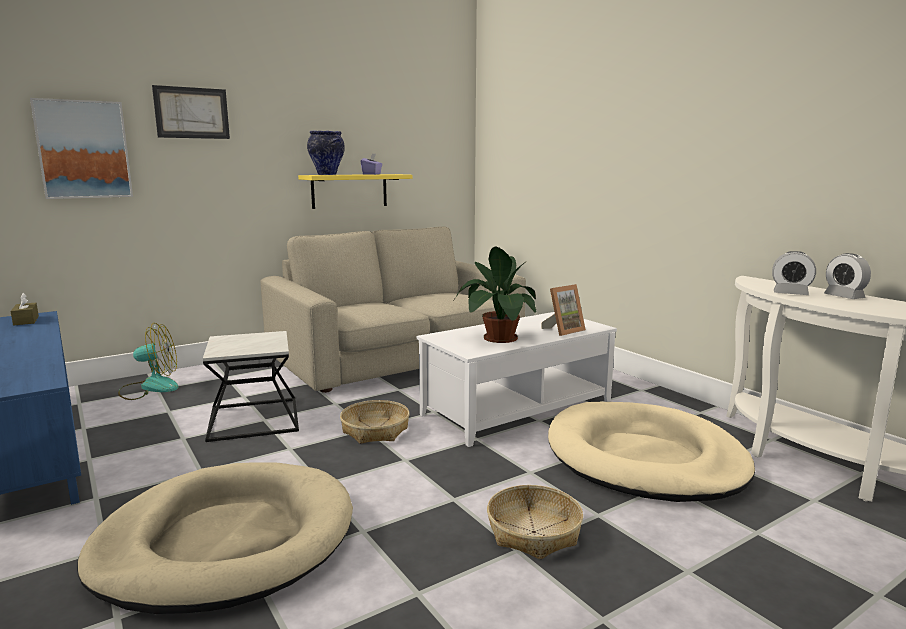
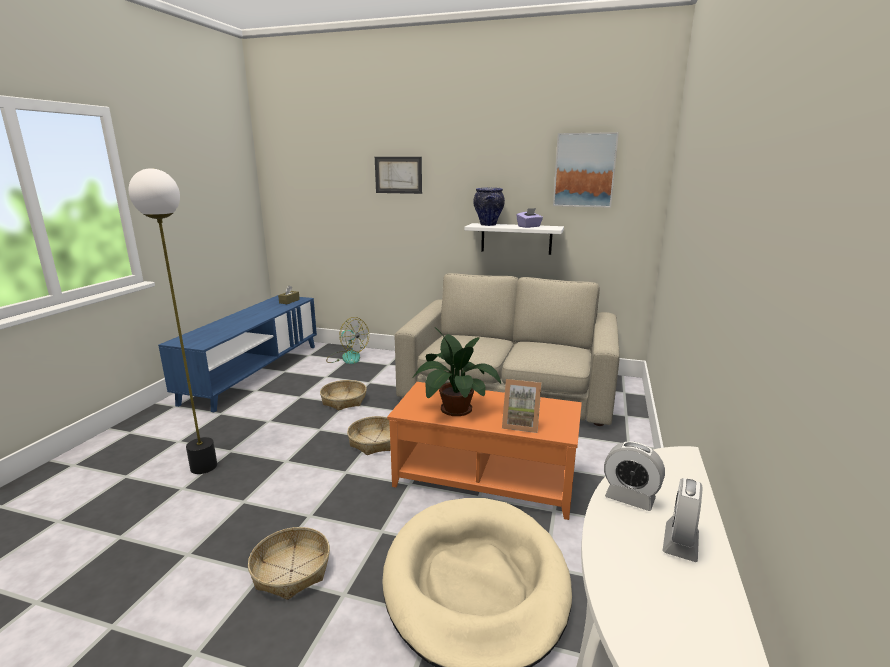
camera: 50 degrees right, 5 degrees up
(83, 149) = (336, 200): picture -> picture (584, 170)
(225, 542) = (203, 466): beige dog bed -> floor lamp
(254, 419) = (344, 400): side table -> basket
(349, 191) = (516, 238): yellow shelf -> white shelf
(516, 409) = (485, 477): white coffee table -> orange coffee table
(790, 293) = (629, 498): alarm clock -> alarm clock turned 45 degrees counterclockwise

